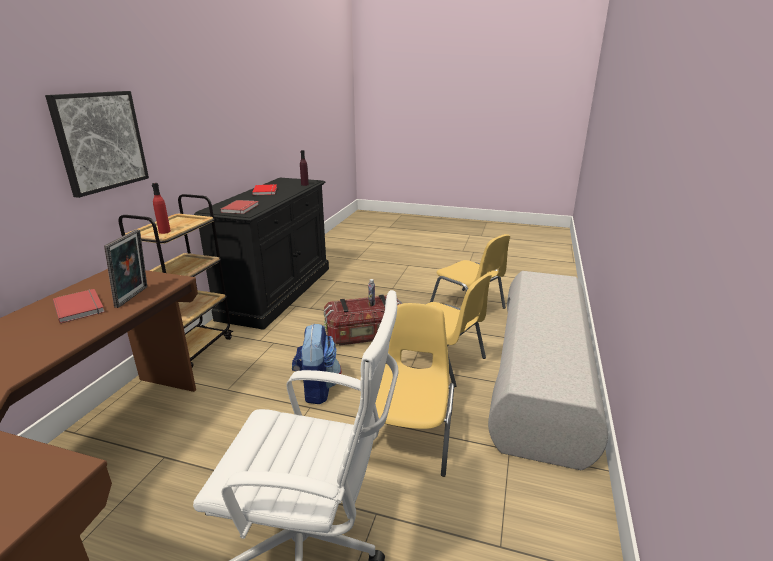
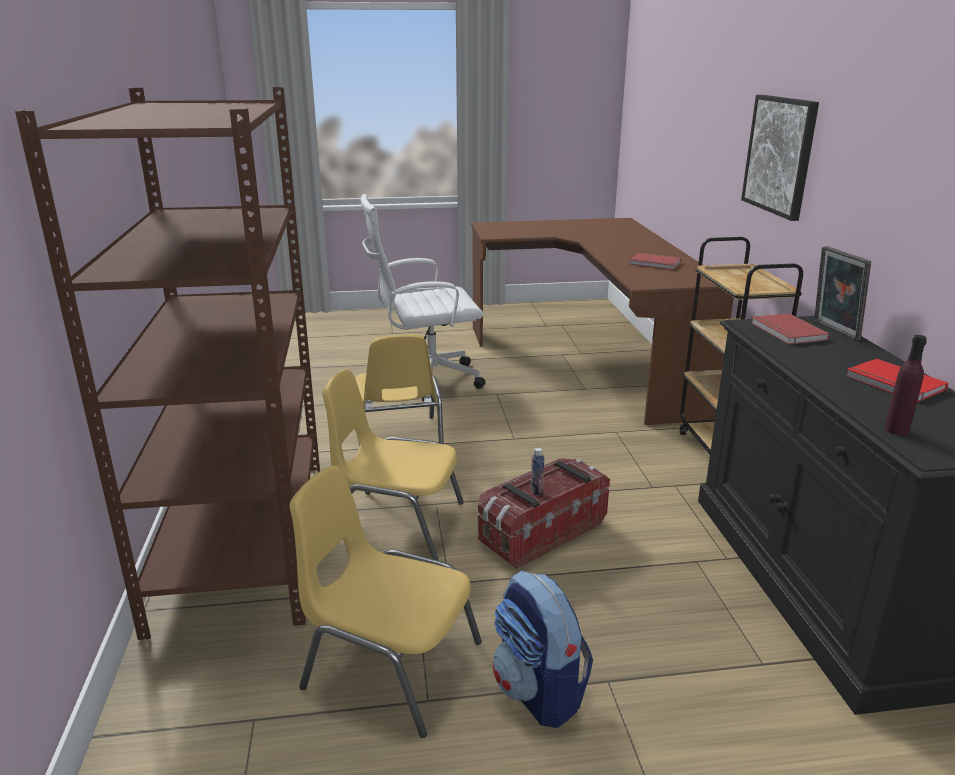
camera: 155 degrees right, 0 degrees up
(134, 297) = (636, 272): picture frame -> picture frame (833, 330)
(164, 232) = (731, 275): red bottle -> none
(317, 388) = (526, 453): backpack -> backpack (539, 692)
(541, 374) = (244, 540): grey bench -> brown bookcase

